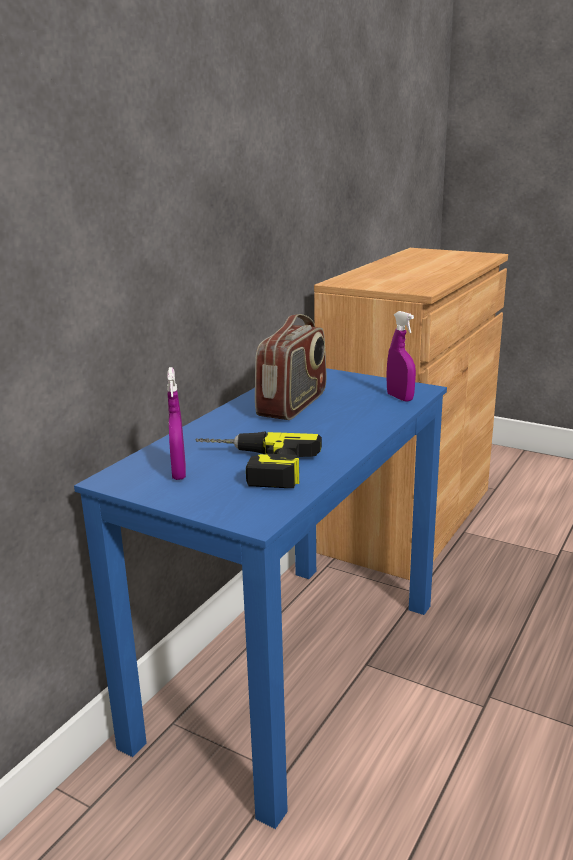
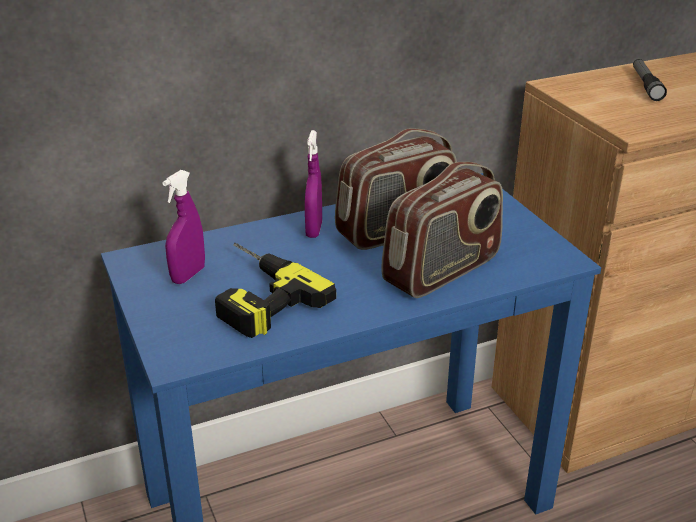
camera: 35 degrees right, 10 degrees up
(359, 415) = (442, 271): none -> radio
(389, 273) = (646, 85): none -> flashlight
(400, 398) = (521, 263): purple spray bottle -> purple spray bottle (314, 230)

